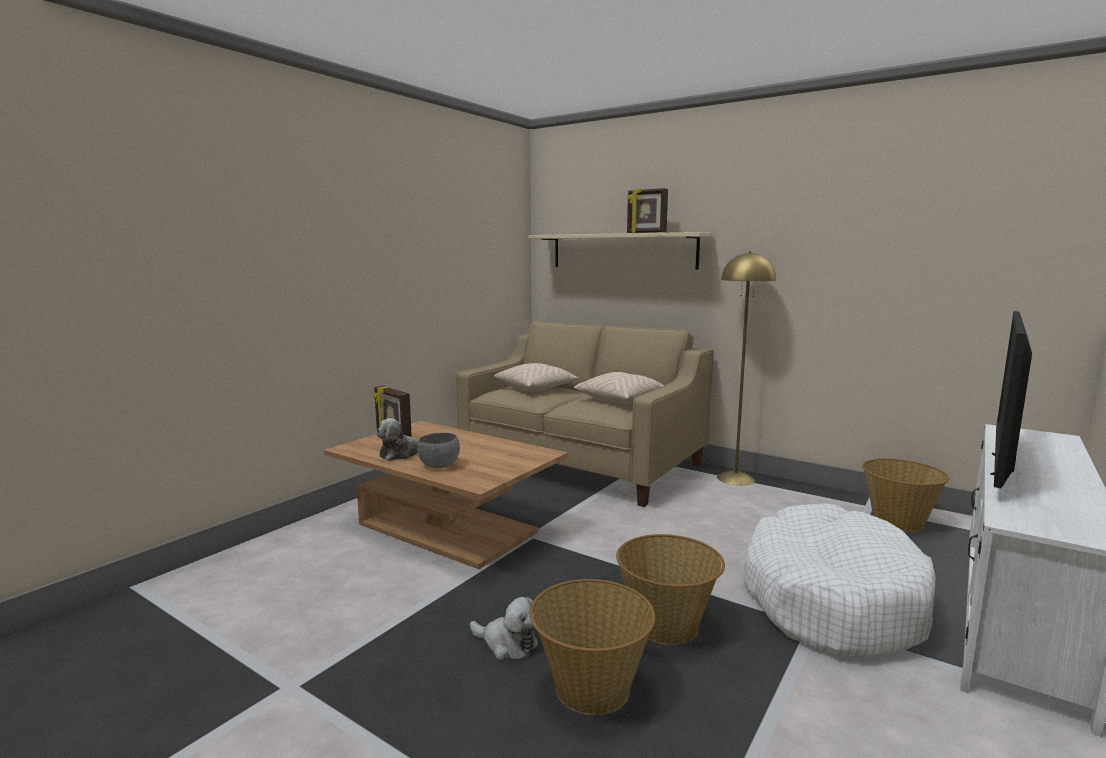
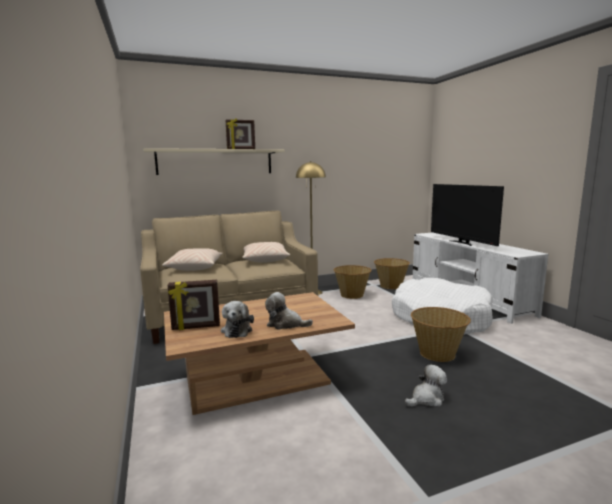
camera: 55 degrees left, 0 degrees up
(439, 466) = (285, 324): grey bowl -> plush toy
(590, 689) = (481, 388): basket -> basket (352, 295)

